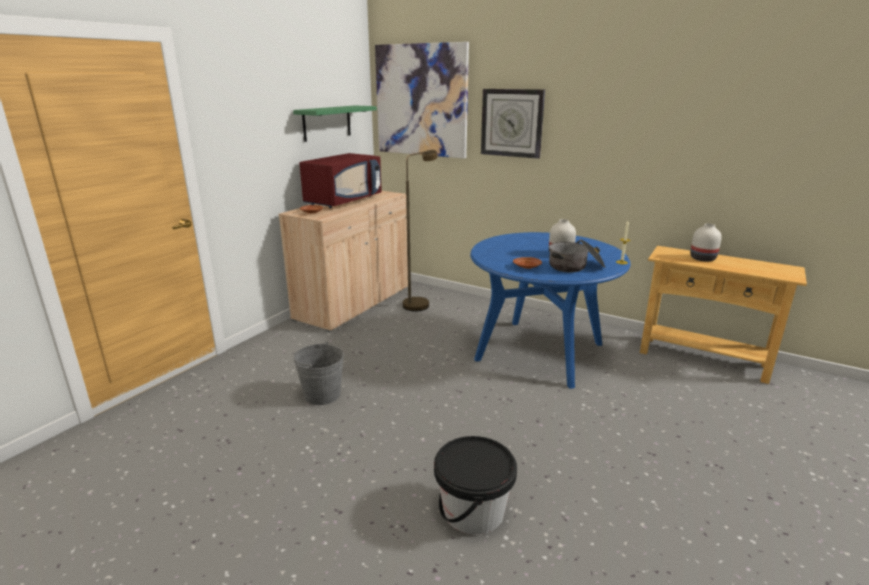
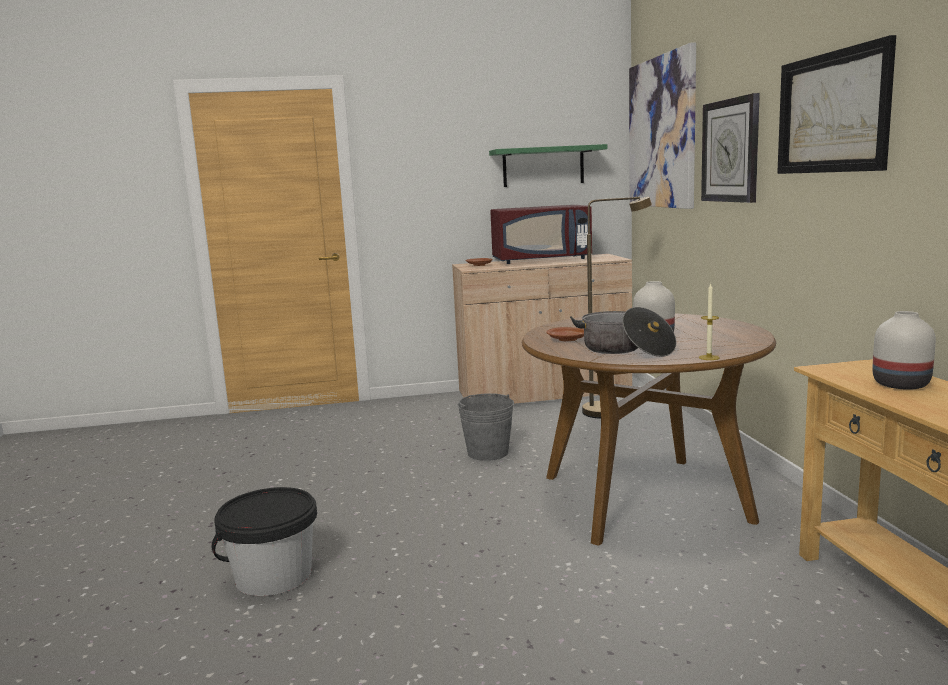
camera: 50 degrees right, 10 degrees down
(322, 395) = (362, 451): grey bucket -> grey bucket (488, 452)
(539, 351) = (644, 497): blue dining table -> brown dining table
(617, 111) = (832, 113): none -> picture

